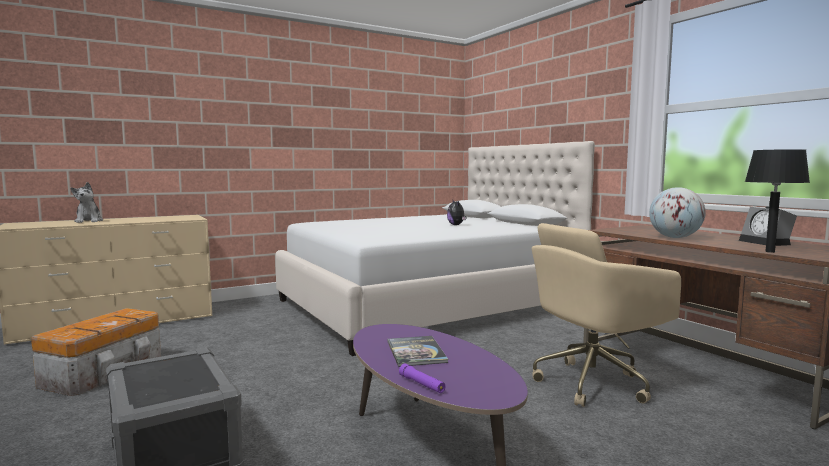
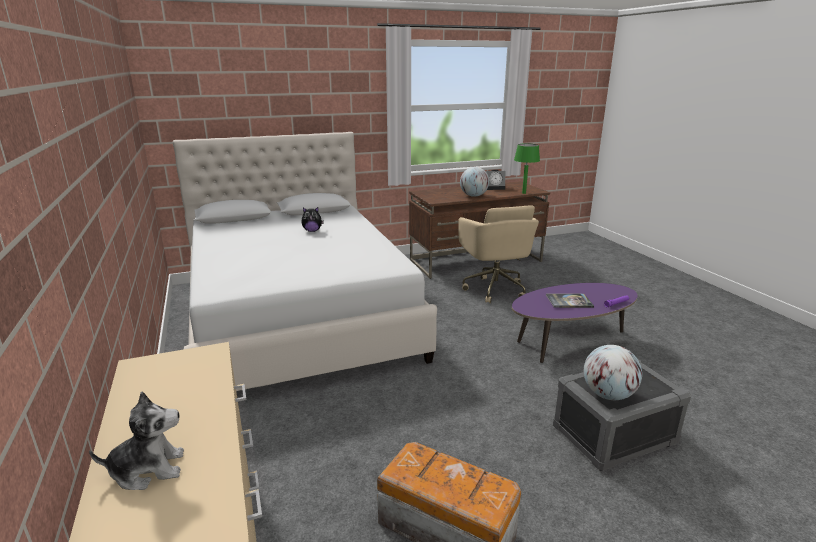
camera: 80 degrees left, 15 degrees up
(154, 367) = (608, 395): none -> globe
(770, 251) = (524, 193): black table lamp -> green table lamp

